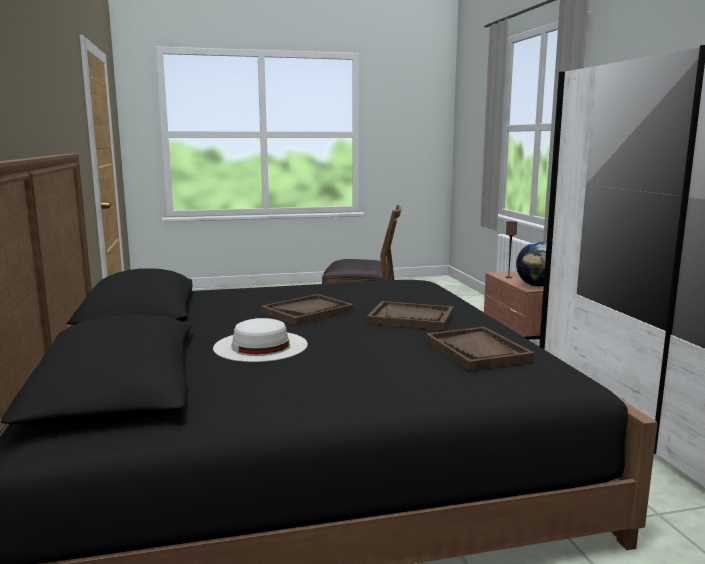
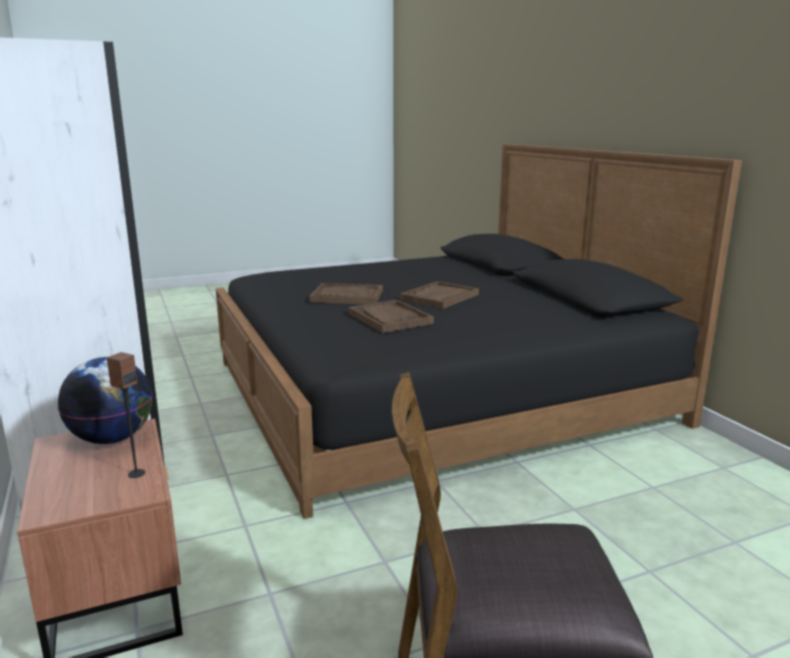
camera: 170 degrees right, 5 degrees up
(260, 346) = (444, 275): white hat -> none
(477, 351) = (303, 278): brown tray -> brown tray (389, 318)

